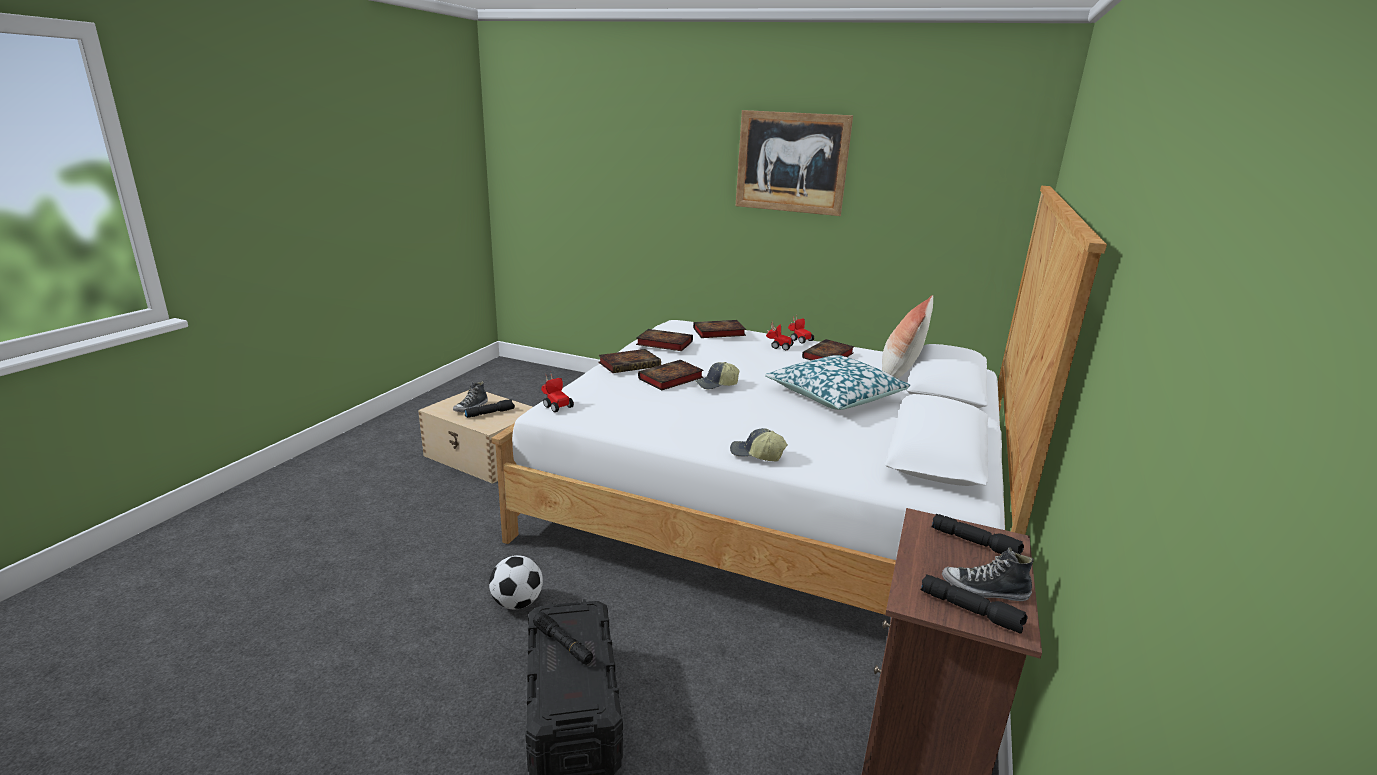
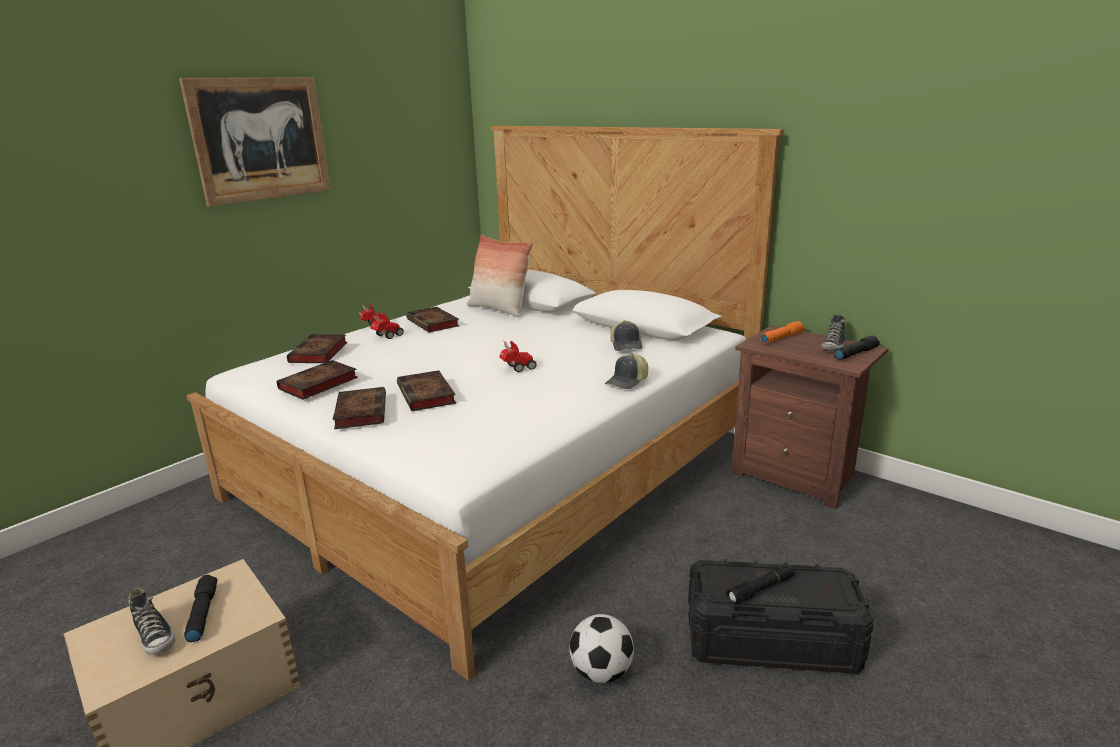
camera: 70 degrees left, 0 degrees up
(555, 405) = (451, 468): toy car -> toy car (517, 368)
(716, 385) = (465, 375): cap -> cap (627, 345)
(835, 395) = (524, 336): pillow -> none
(975, 543) = (781, 338): black flashlight -> orange flashlight

